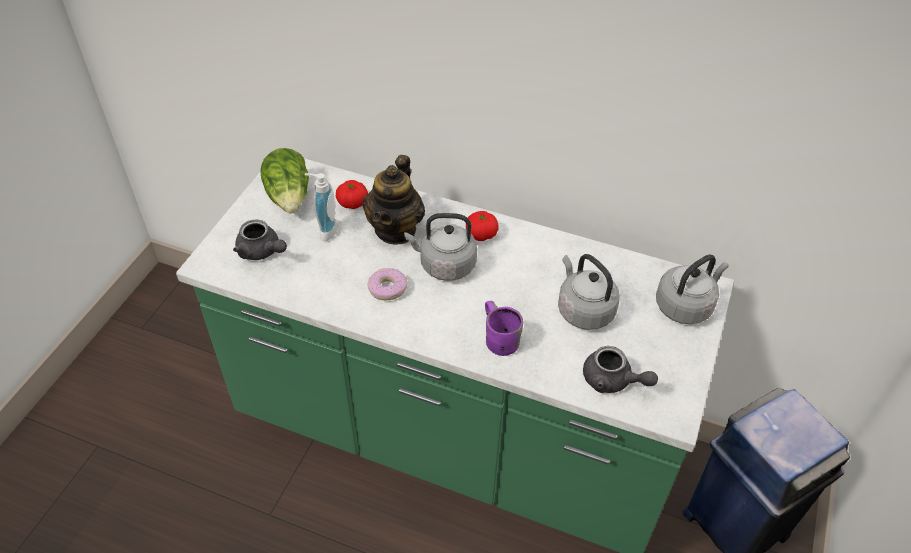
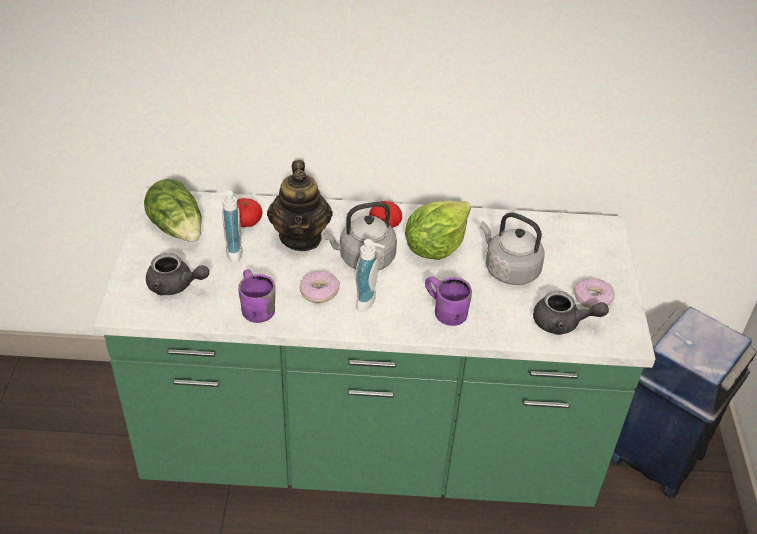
camera: 20 degrees left, 5 degrees down
(320, 289) = (253, 307): none -> purple mug
(429, 310) = (369, 302): none -> soap dispenser
(520, 268) = (435, 247): none -> lettuce
(657, 362) = (593, 298): none -> donut
(685, 305) = (594, 246): grey kettle -> none

